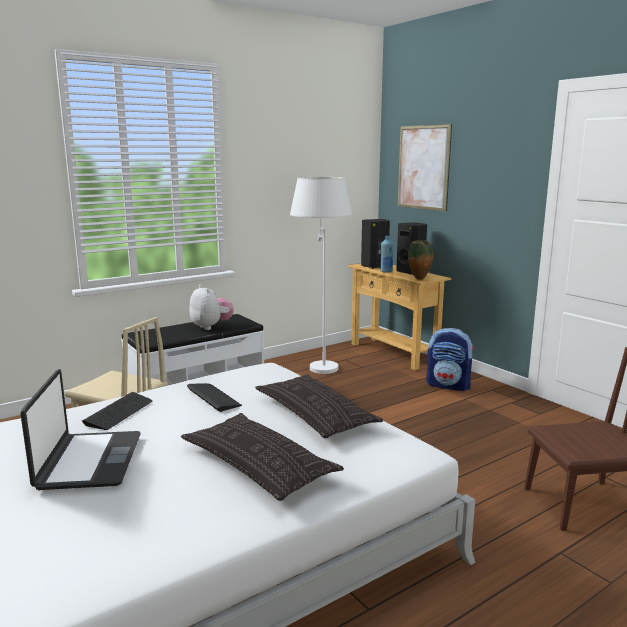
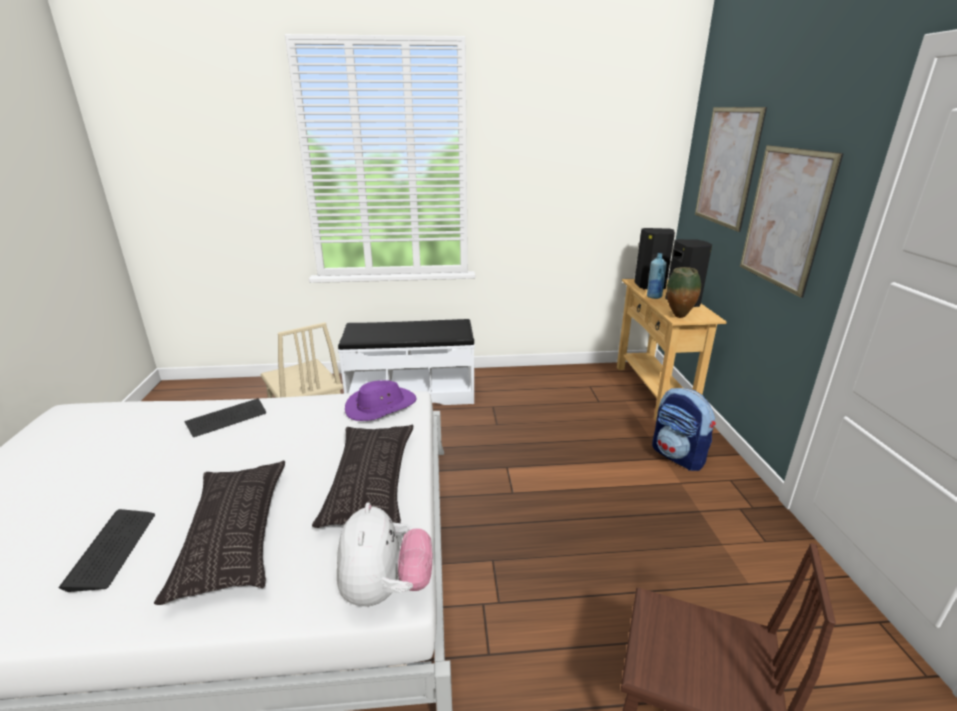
camera: 30 degrees right, 10 degrees up
(88, 461) = (132, 471): laptop -> none
(211, 327) = (424, 331): plush toy -> plush toy (386, 590)
(213, 397) = (316, 425): keyboard -> keyboard (112, 549)
(251, 376) = (381, 406): none -> purple hat
(320, 363) = (559, 384): white floor lamp -> none
(485, 195) = (785, 218): none -> picture

